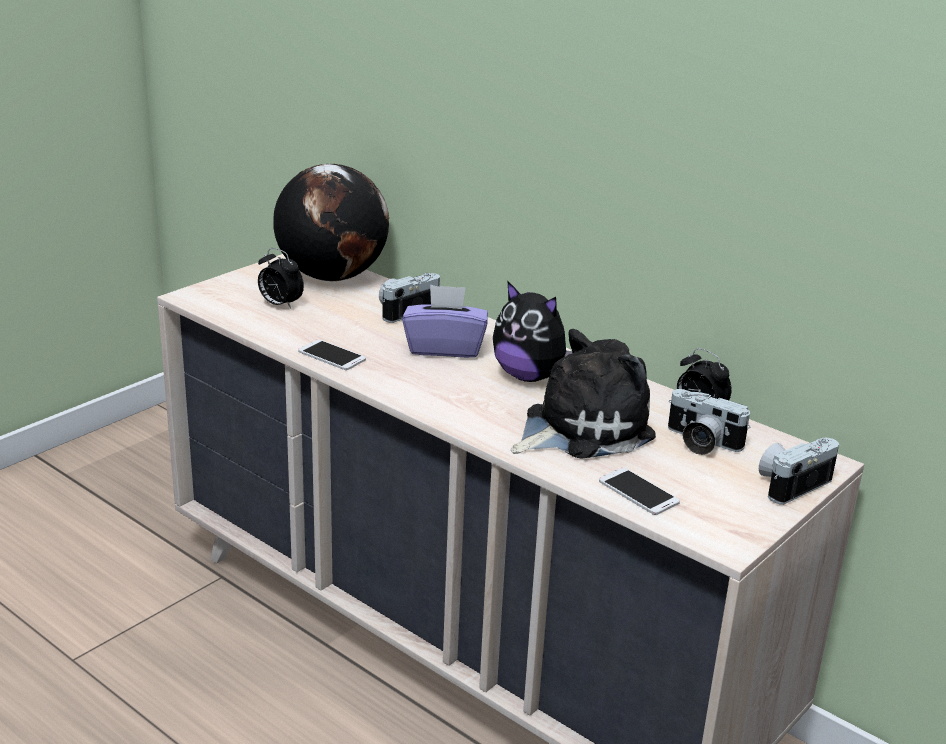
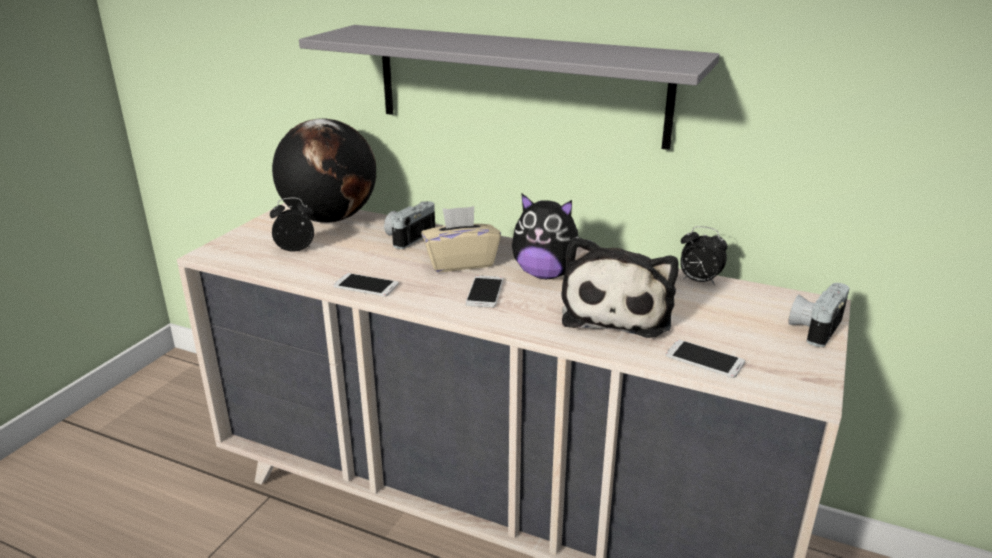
camera: 15 degrees left, 0 degrees up
(280, 305) = (296, 249): alarm clock -> alarm clock turned 150 degrees clockwise
(445, 348) = (460, 262): purple tissue box -> beige tissue box
(451, 383) = (485, 292): none -> phone
(540, 157) = (519, 84): none -> grey shelf
(581, 428) = (617, 311): plush toy -> plush toy turned 150 degrees clockwise
(700, 442) = (719, 305): camera -> none

